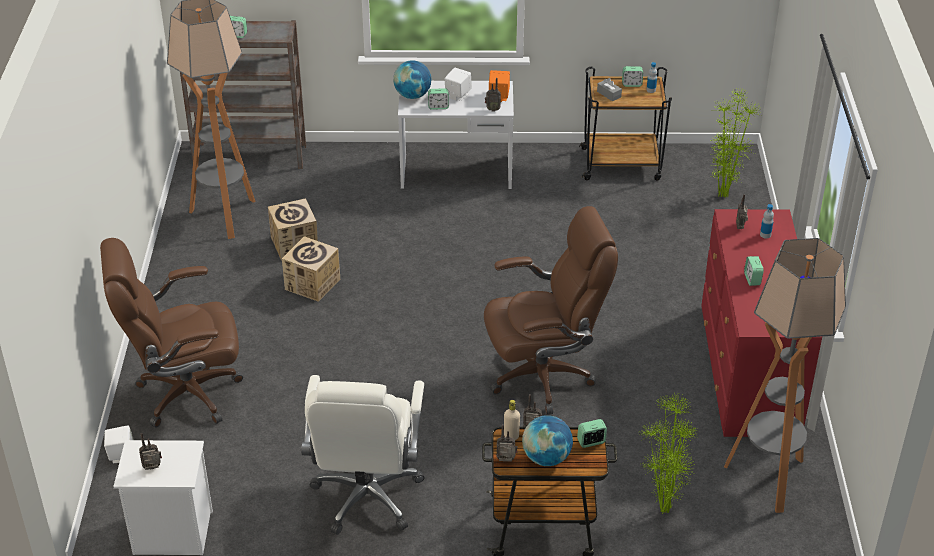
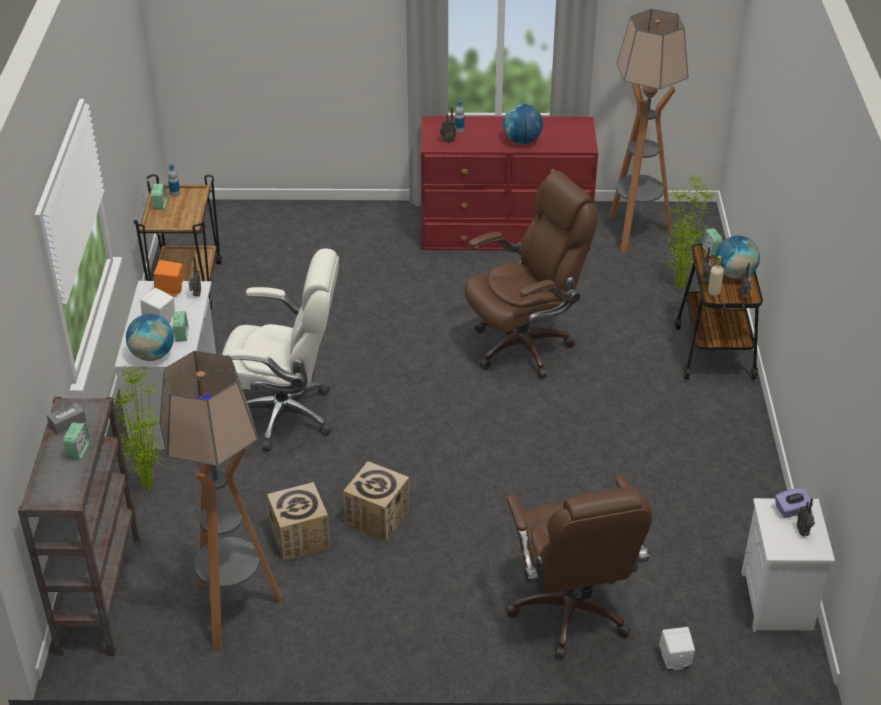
camera: 90 degrees left, 0 degrees up
(182, 465) = (792, 510): none -> purple tissue box
(367, 498) = (701, 460): white office chair -> white office chair (286, 415)
(543, 377) = (523, 347): brown office chair -> brown office chair turned 75 degrees clockwise
(609, 94) = (177, 220): grey tissue box -> grey tissue box (67, 423)
(724, 196) = (255, 225): potted plant -> potted plant (150, 486)
(752, 279) = (522, 141): alarm clock -> globe

